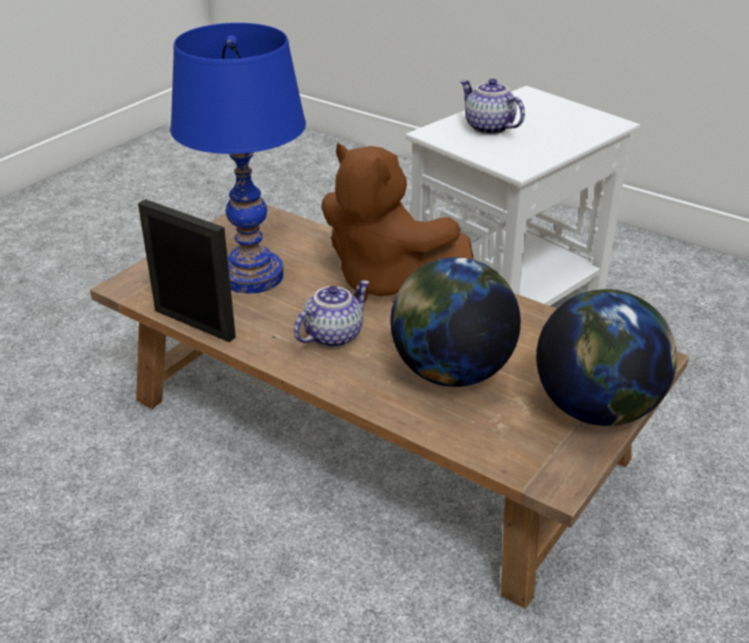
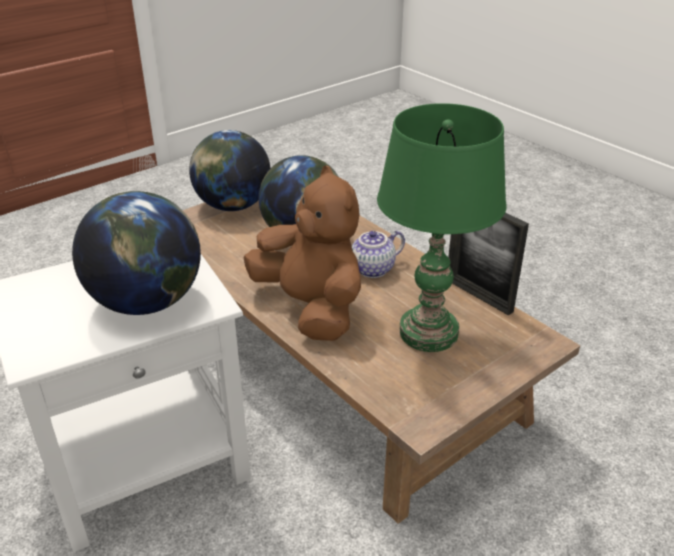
camera: 165 degrees left, 0 degrees up
(251, 276) = (429, 333): blue table lamp -> green table lamp
(487, 128) = (147, 301): teapot -> globe

